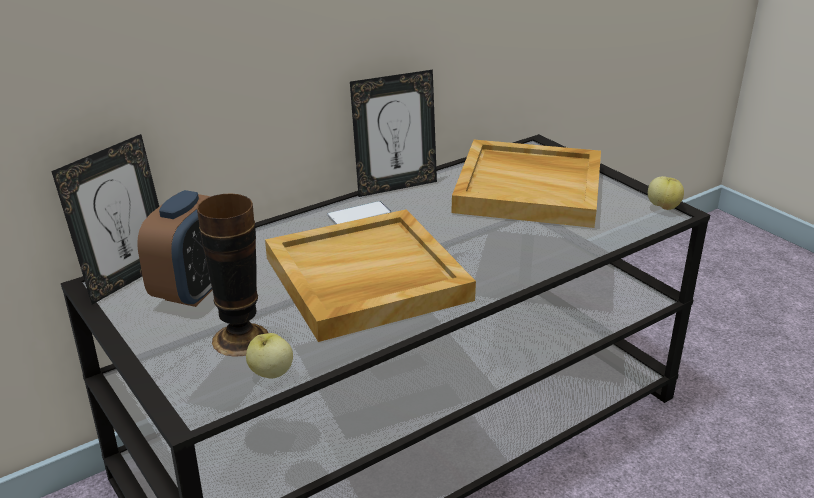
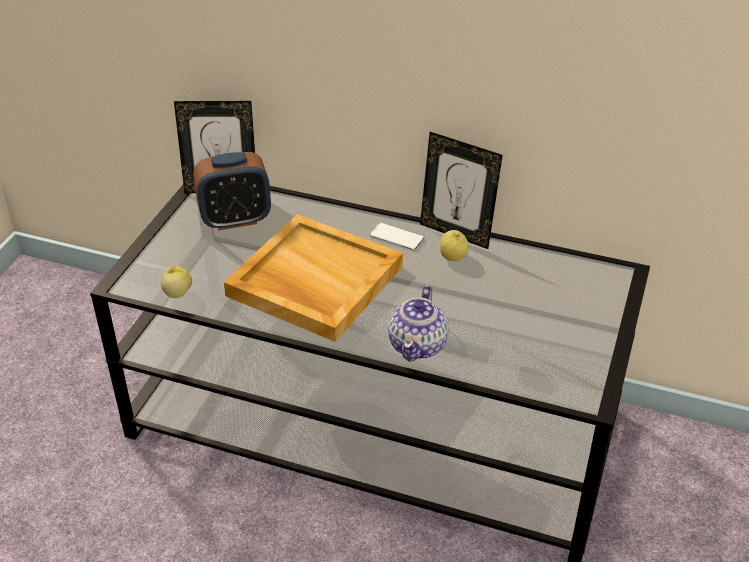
camera: 55 degrees right, 10 degrees up
(240, 339) = (202, 264): vase -> none
(529, 258) = (418, 345): none -> teapot
(530, 188) = (535, 301): beige tray -> none
(663, 207) = (592, 390): apple -> apple (453, 257)

